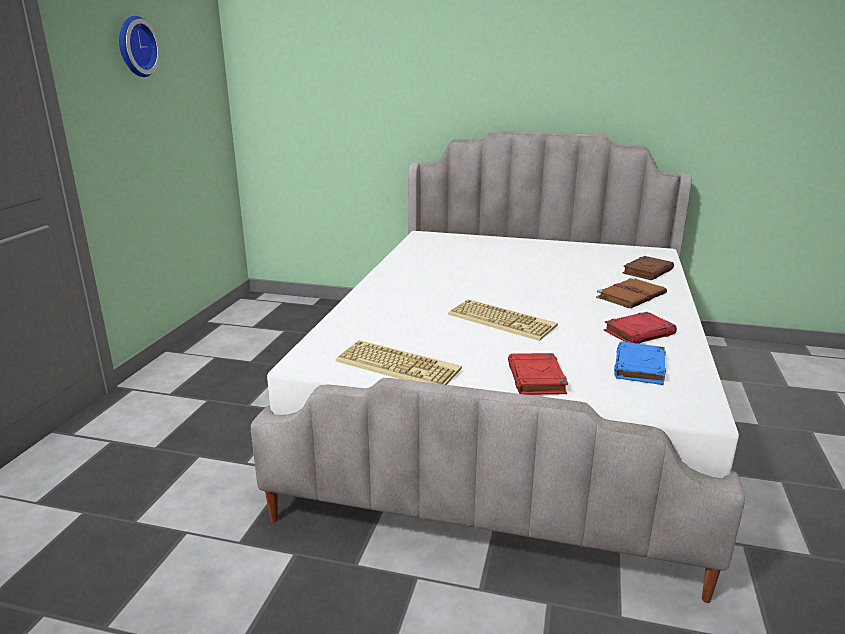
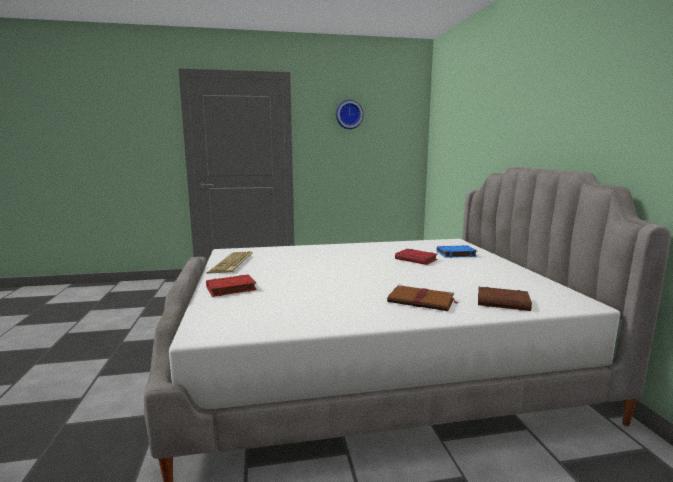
camera: 65 degrees right, 10 degrees down
(503, 320) = (317, 273): keyboard -> none
(639, 332) = (336, 308): red book -> red book (416, 259)
(639, 368) = (266, 312): blue book -> blue book (455, 254)

